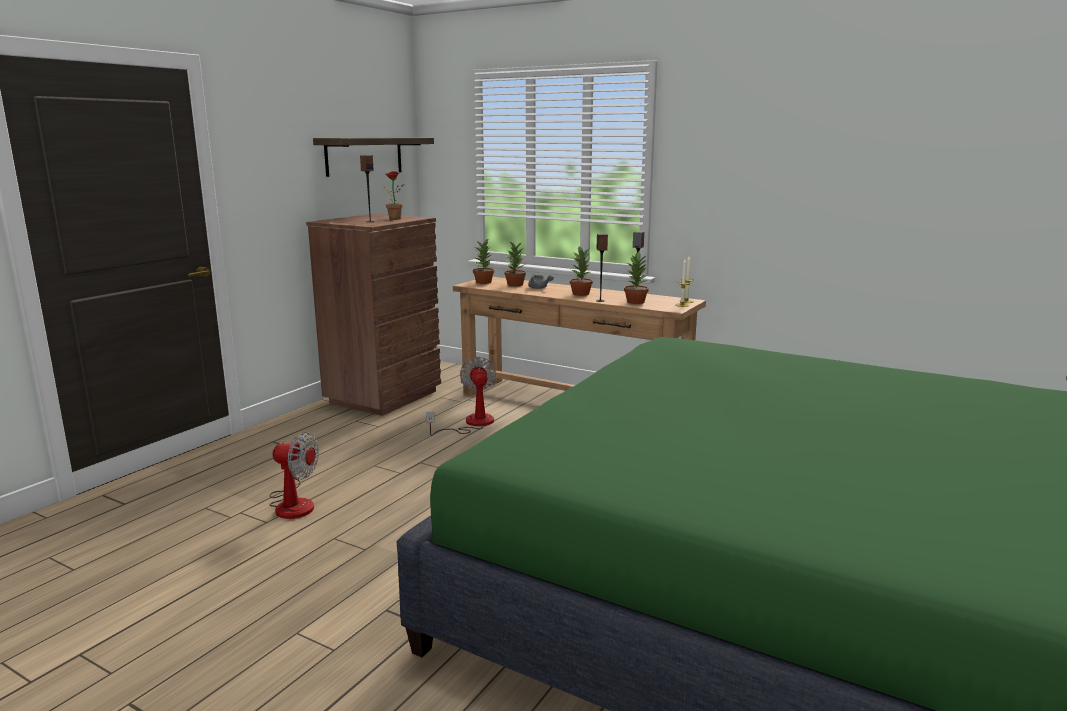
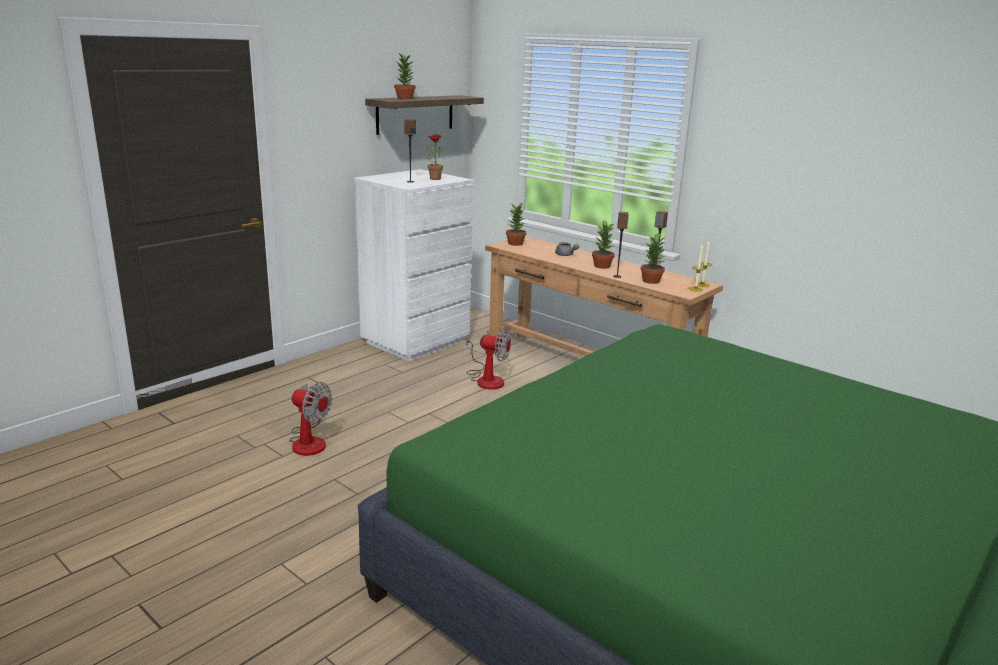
camera: 10 degrees right, 5 degrees up
(383, 396) = (415, 341): brown dresser -> white dresser
(471, 424) = (486, 379): fan -> fan turned 105 degrees clockwise
(514, 285) = (543, 249): potted plant -> potted plant (404, 98)

